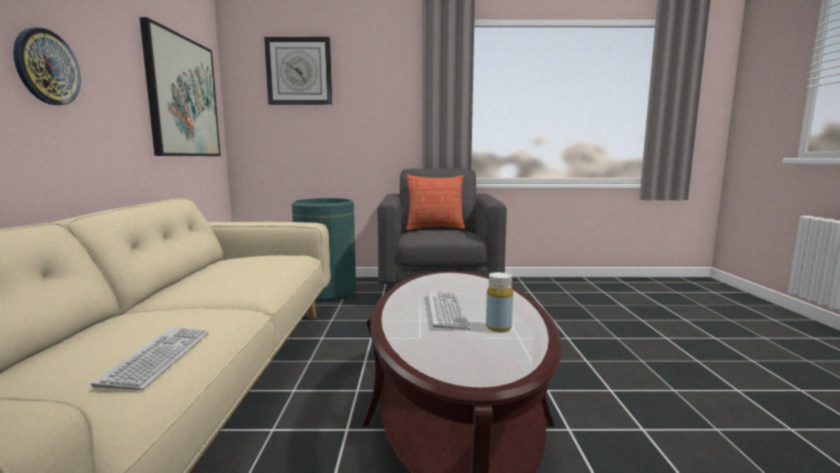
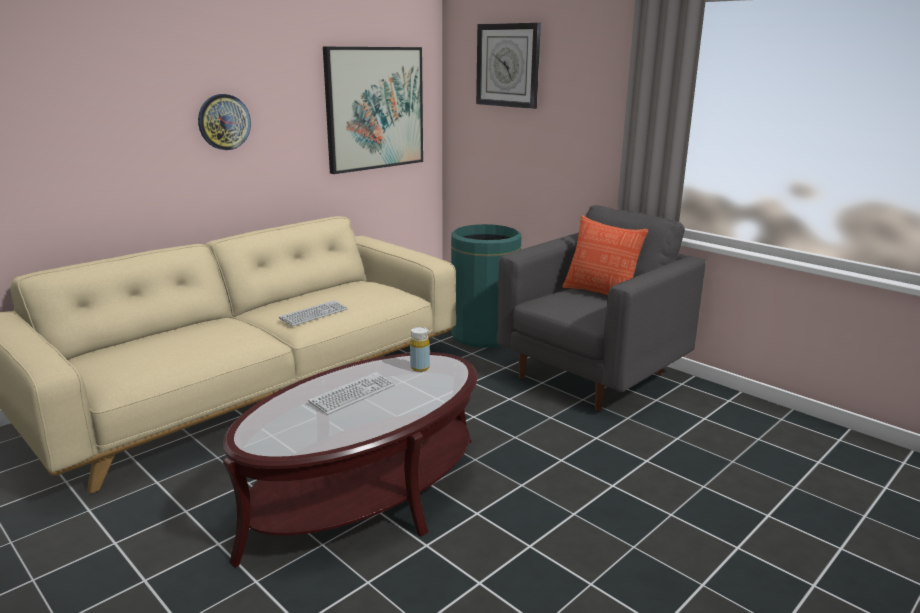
camera: 45 degrees right, 10 degrees up
(158, 358) = (175, 359): keyboard -> keyboard (314, 314)
(498, 327) = (345, 422): yellow bottle -> yellow bottle (420, 368)

